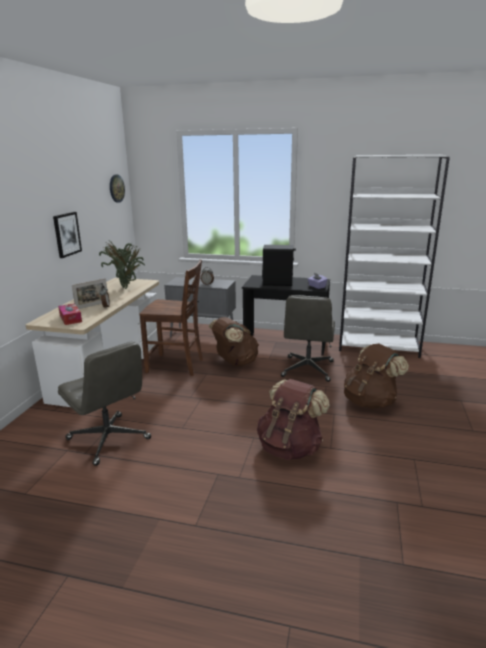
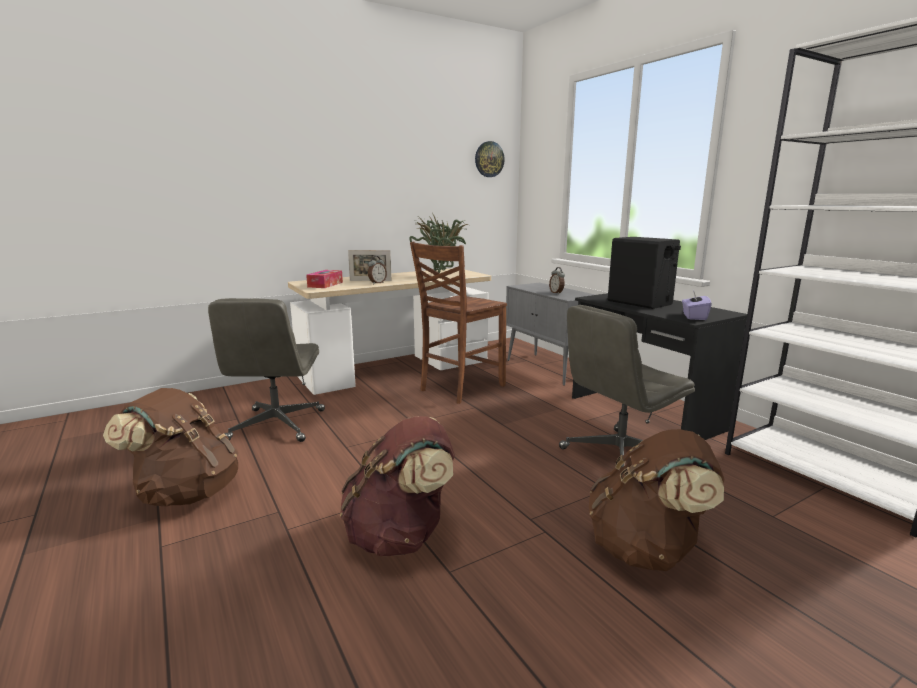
camera: 45 degrees right, 5 degrees down
(66, 234) = (383, 199): picture -> none
(176, 365) = (460, 388): brown chair -> brown chair turned 75 degrees clockwise
(235, 362) = (530, 409): brown backpack -> brown backpack (187, 492)

